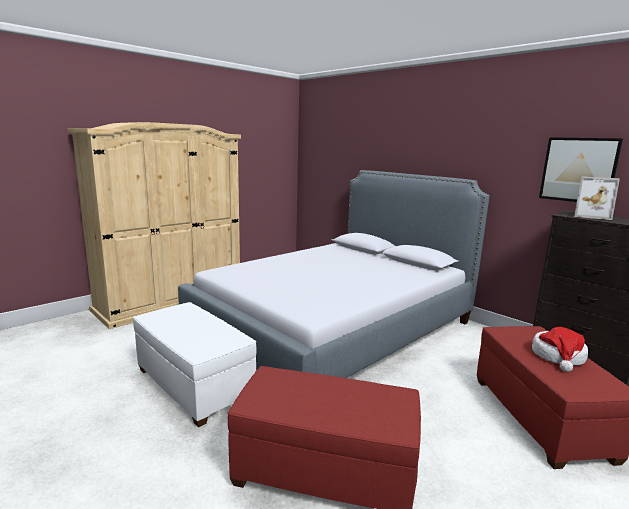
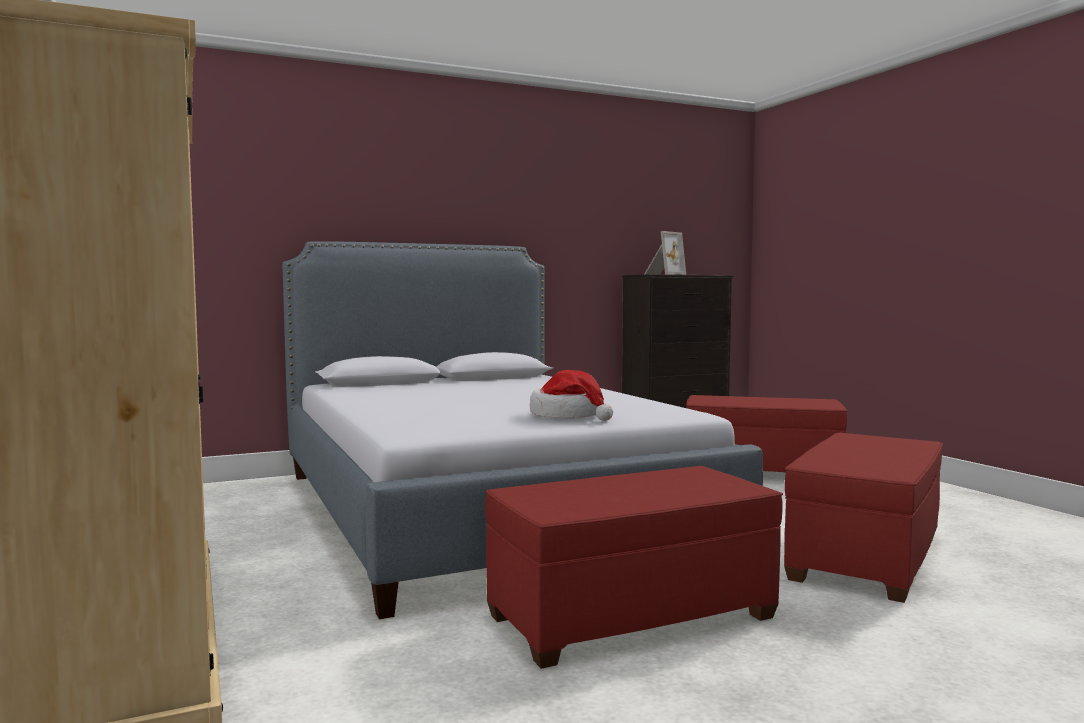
camera: 70 degrees left, 10 degrees down
(194, 384) = (632, 617): white ottoman -> red ottoman
(558, 357) = (764, 400): hat -> hat (568, 416)
(578, 170) = (621, 229): picture -> none

